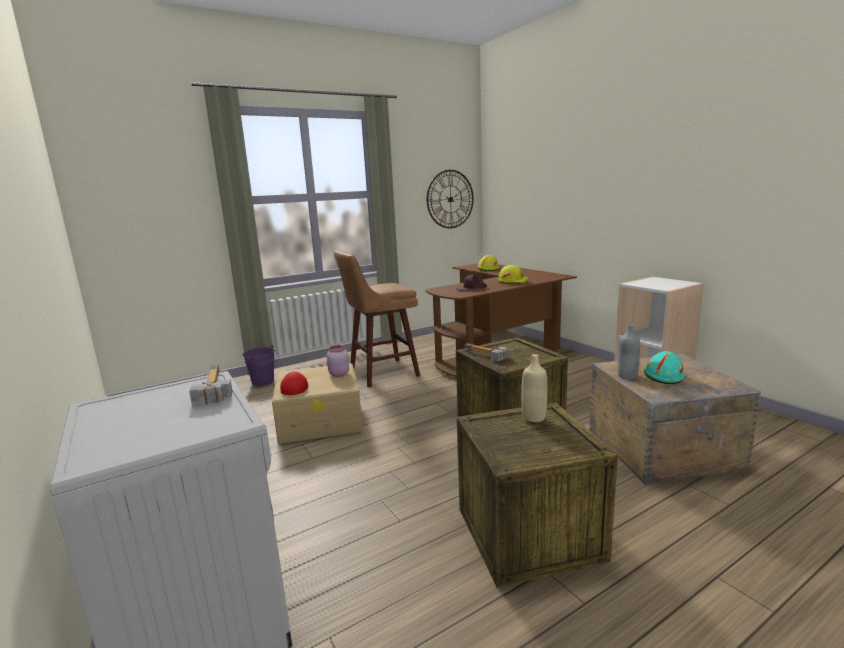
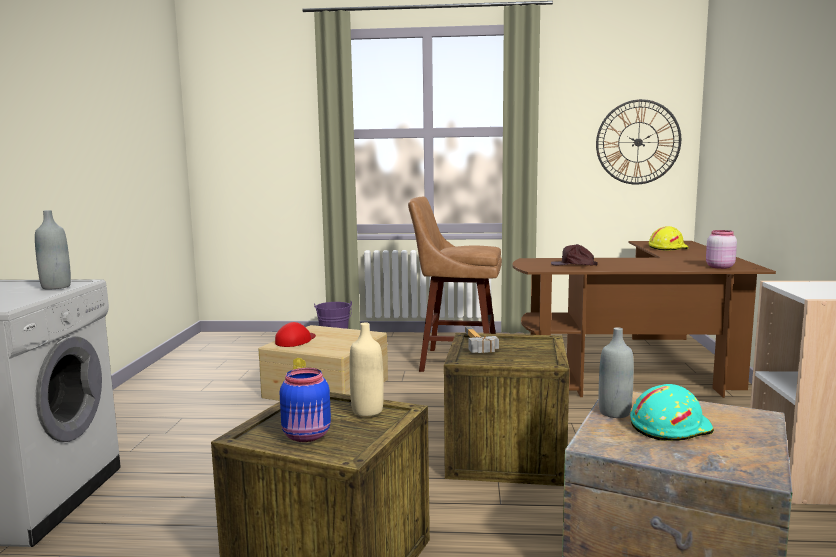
camera: 35 degrees right, 5 degrees down
(209, 389) = (56, 287): hammer -> grey bottle
(338, 374) = (352, 339): pink jar -> pink jar (719, 267)
(513, 282) = (652, 265): yellow hard hat -> none
(543, 446) = (307, 436): none -> blue jar

